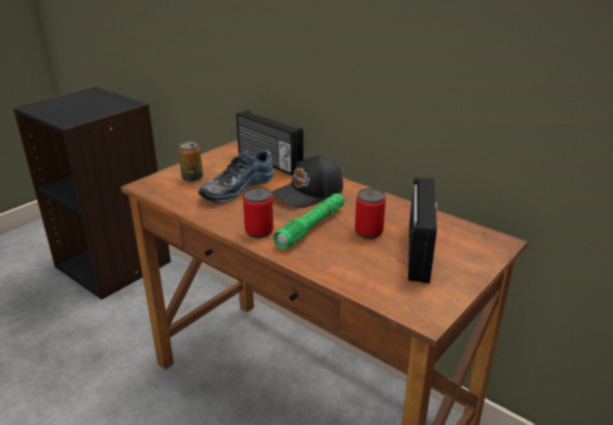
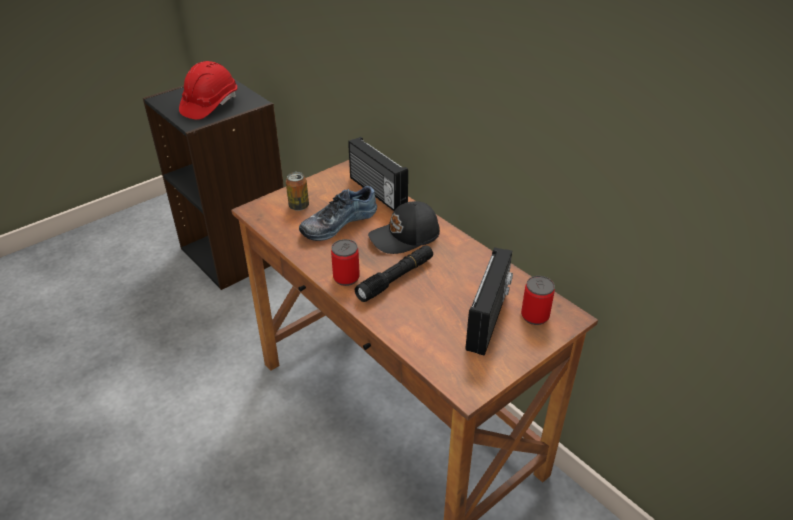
camera: 10 degrees right, 10 degrees up
(84, 108) = (209, 105): none -> red hard hat
(311, 227) = (396, 279): green flashlight -> black flashlight
(368, 232) = (447, 290): can -> can (535, 316)

